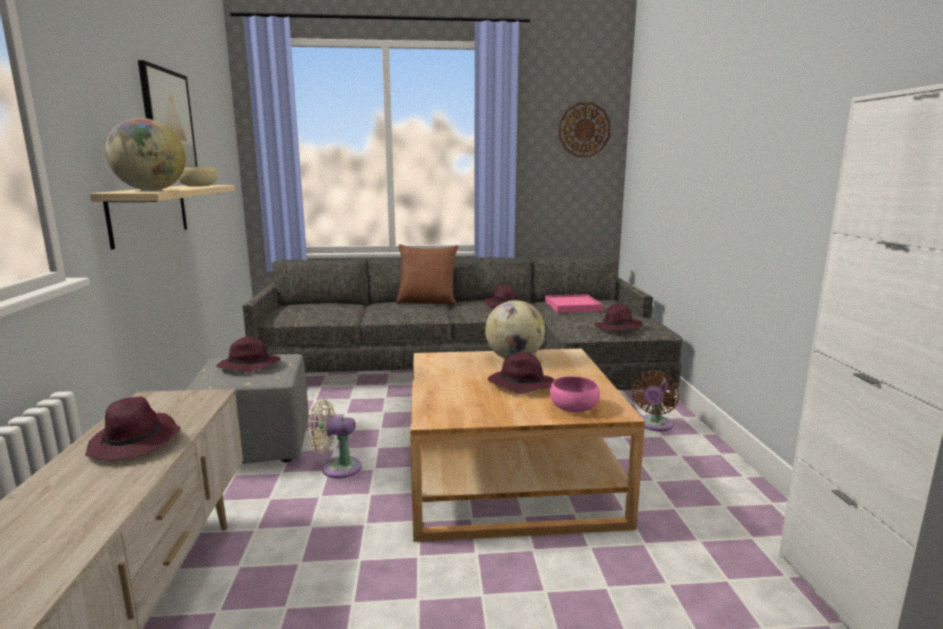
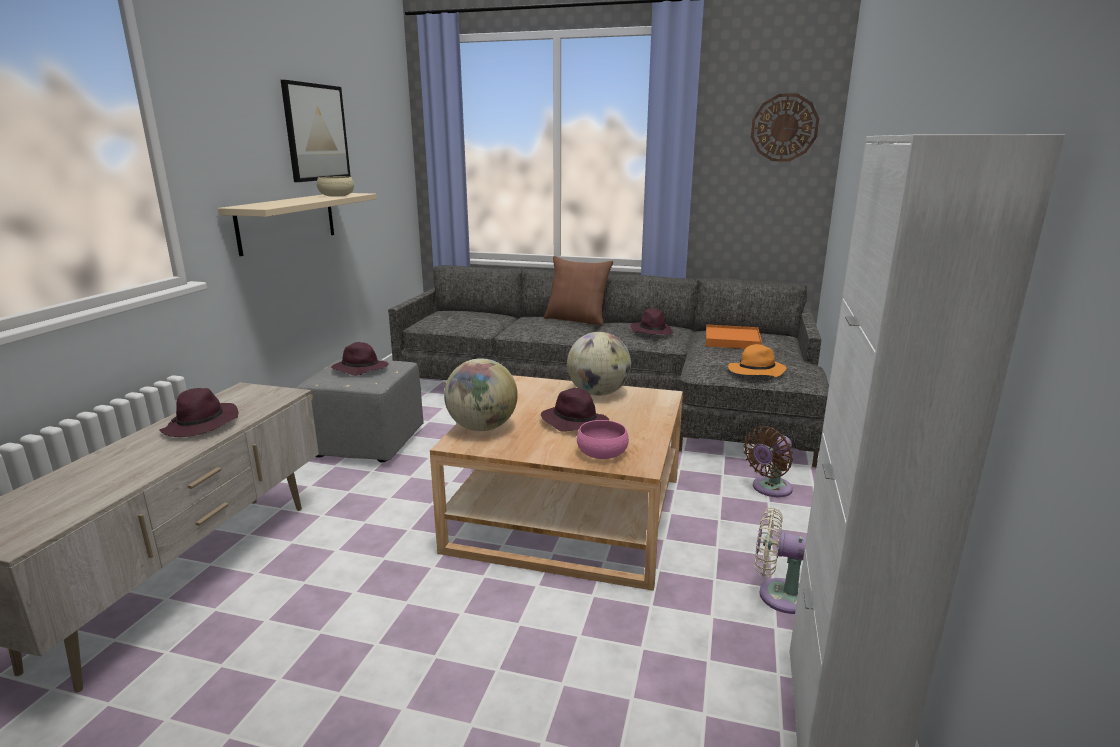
camera: 20 degrees right, 5 degrees up
(151, 190) = (272, 204): globe -> globe (482, 428)
(337, 468) = (419, 475): beige fan -> beige fan (778, 595)
(572, 306) = (732, 340): pink tray -> orange tray
(617, 328) = (755, 372): purple hat -> orange hat

